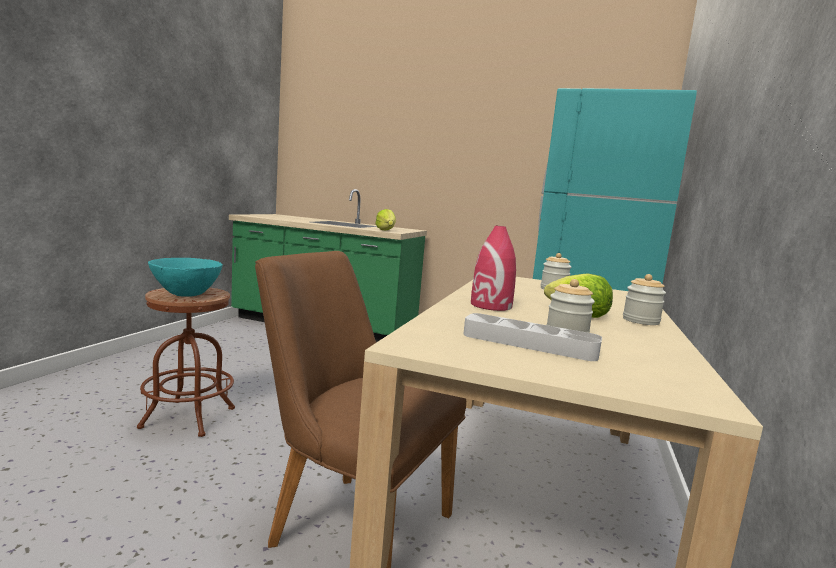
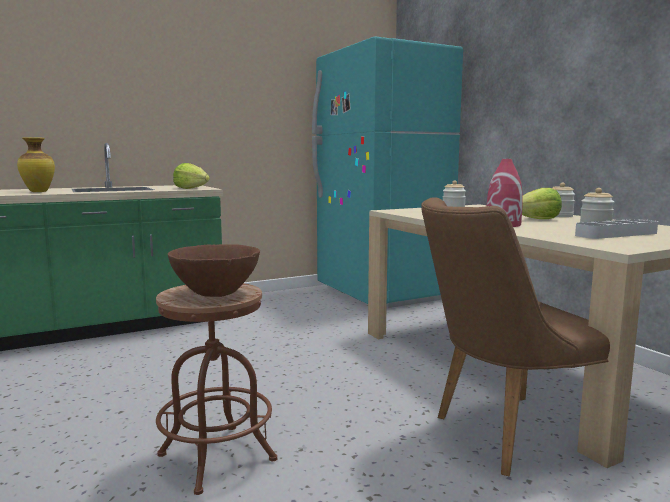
camera: 45 degrees left, 0 degrees up
(186, 295) = (216, 294): turquoise bowl -> brown bowl
(294, 219) = (38, 192): none -> vase

